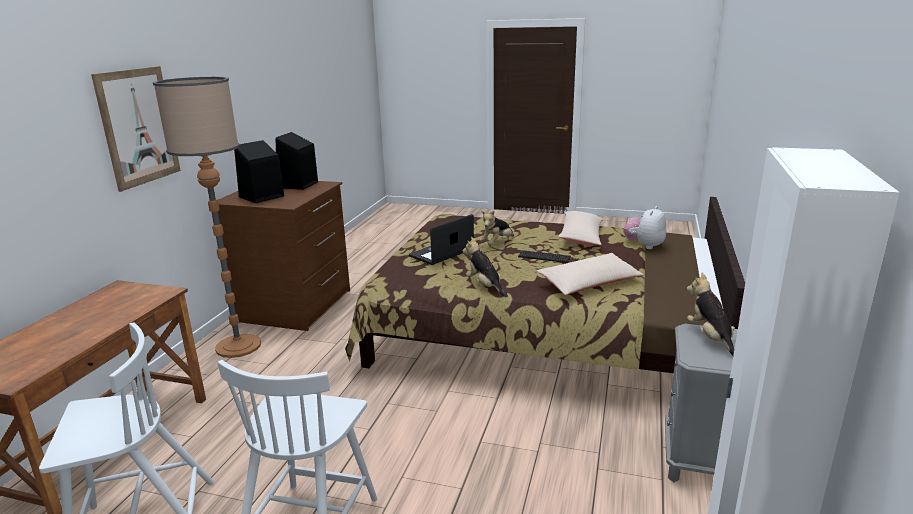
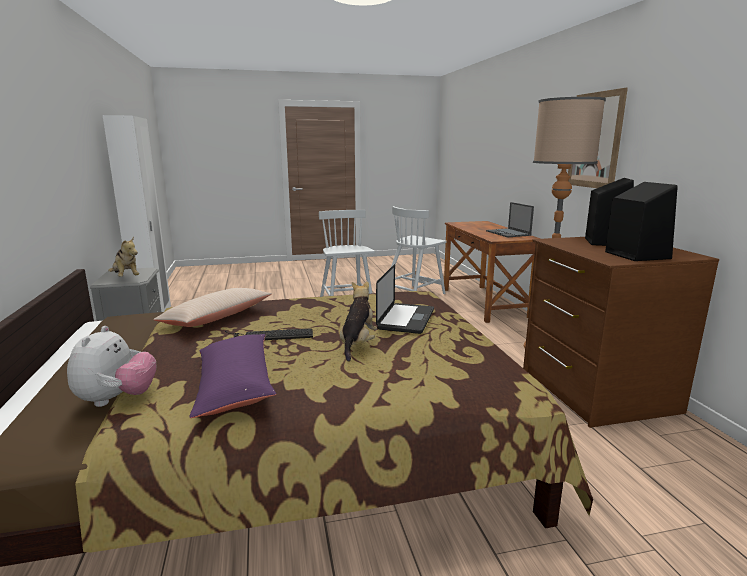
camera: 150 degrees right, 5 degrees down
(95, 306) = (508, 233): none -> laptop
(485, 286) = (321, 302): plush toy -> none
(581, 236) = (234, 385): beige pillow -> purple pillow

